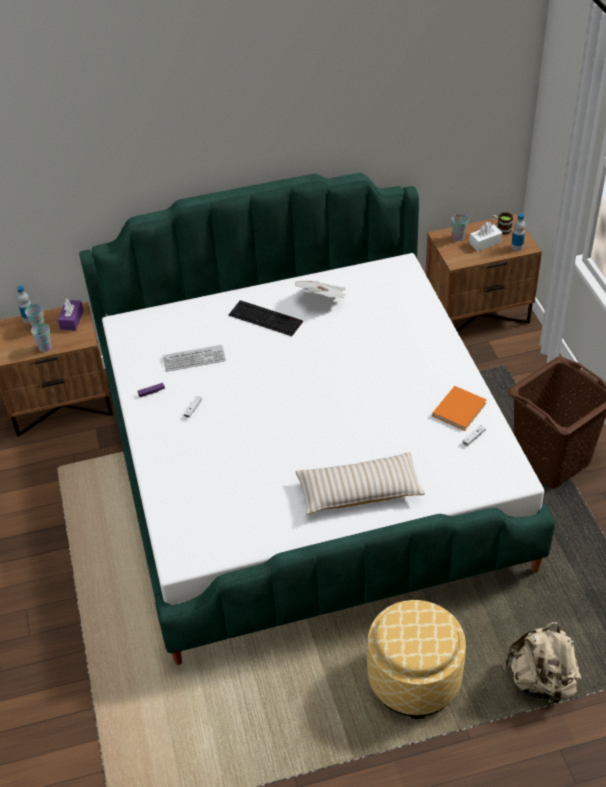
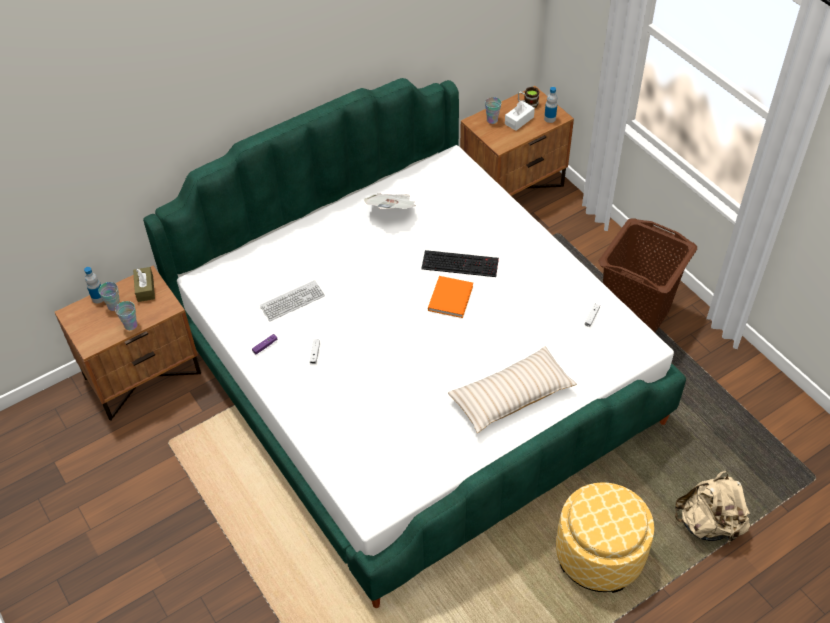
camera: 20 degrees left, 5 degrees up
(72, 320) = (145, 288): purple tissue box -> brown tissue box
(266, 318) = (345, 242): keyboard -> keyboard (461, 263)
(460, 408) = (567, 291): orange book -> orange book (451, 297)

